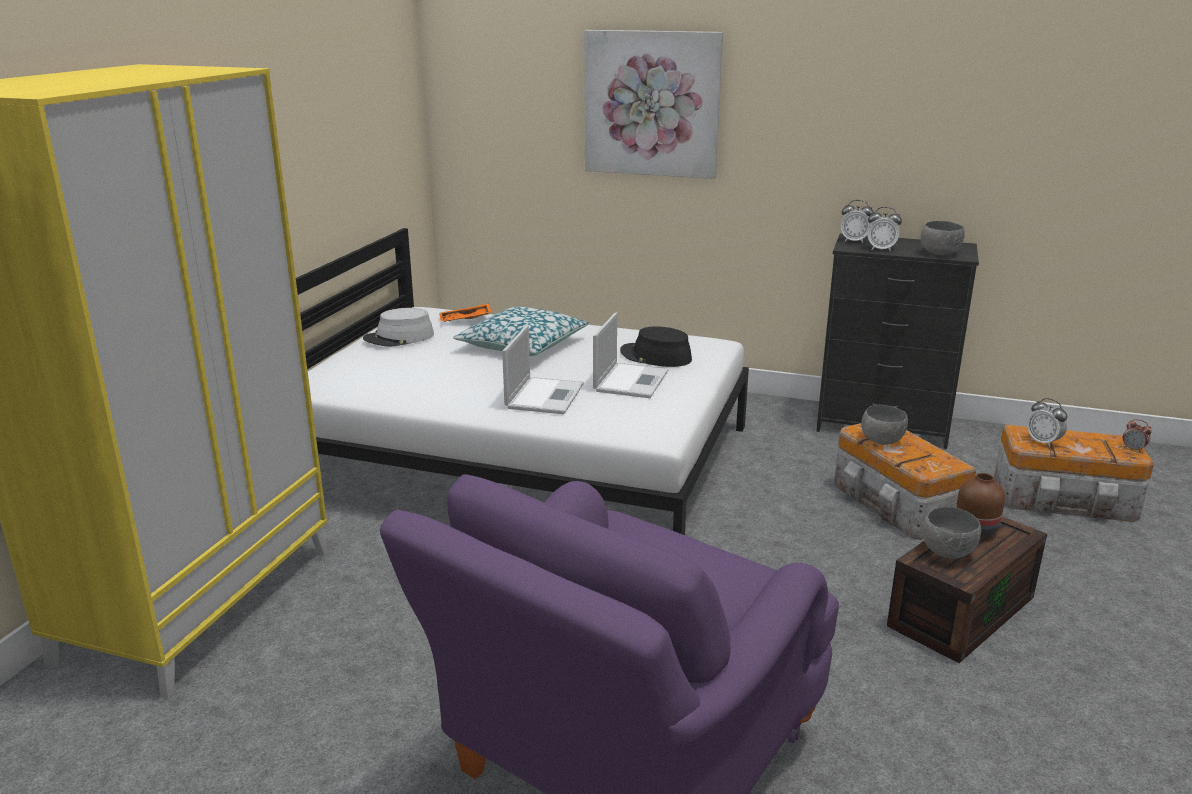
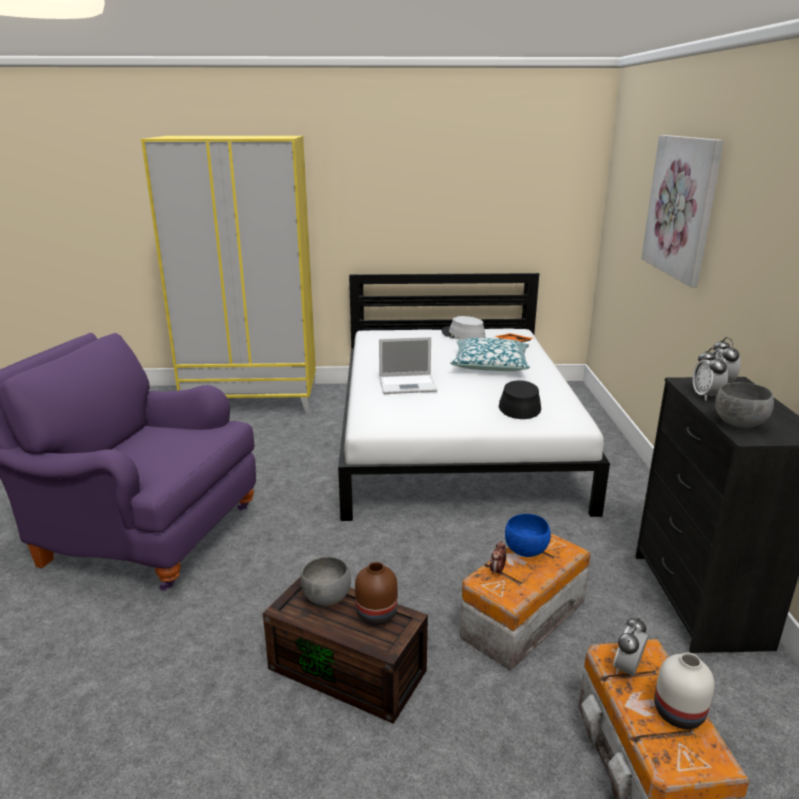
camera: 70 degrees right, 0 degrees up
(631, 380) = (461, 404): laptop -> none
(882, 441) = (526, 551): grey bowl -> blue bowl
(1087, 439) = (677, 713): none -> white vase
(1133, 449) = (685, 764): alarm clock -> alarm clock (497, 571)

